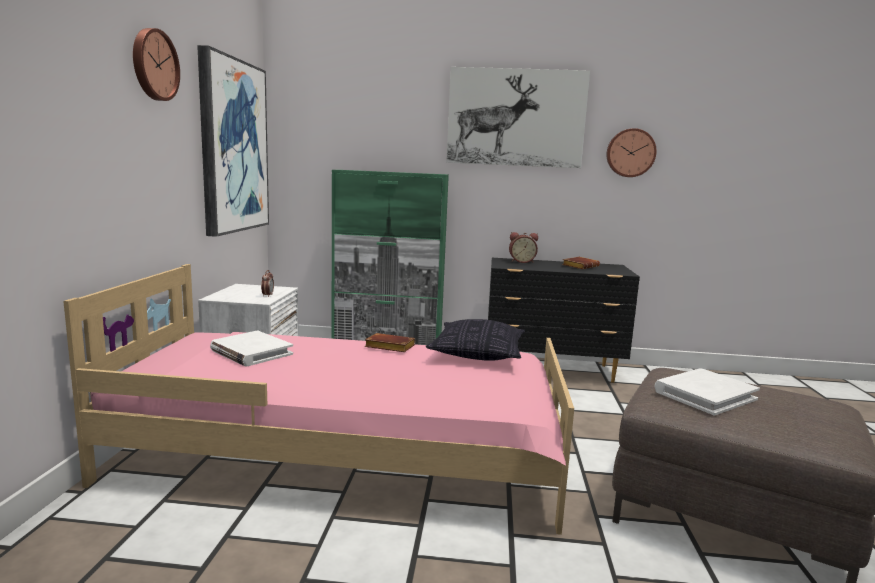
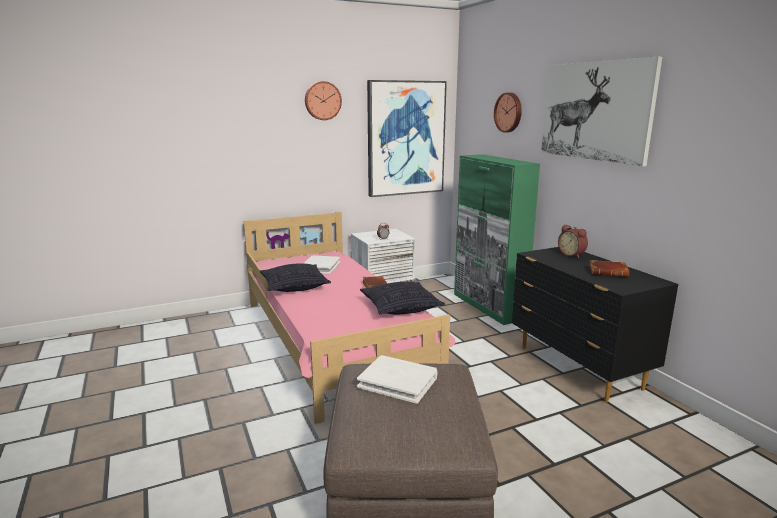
camera: 60 degrees right, 5 degrees up
(306, 383) = (294, 287): none -> pillow
(630, 153) = (699, 152): wall clock -> wall clock (509, 112)

